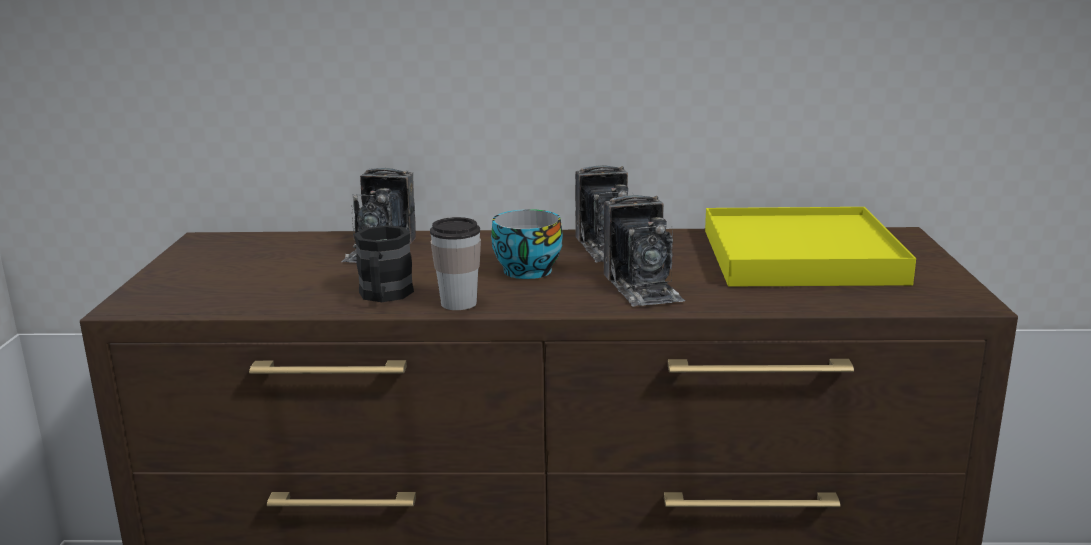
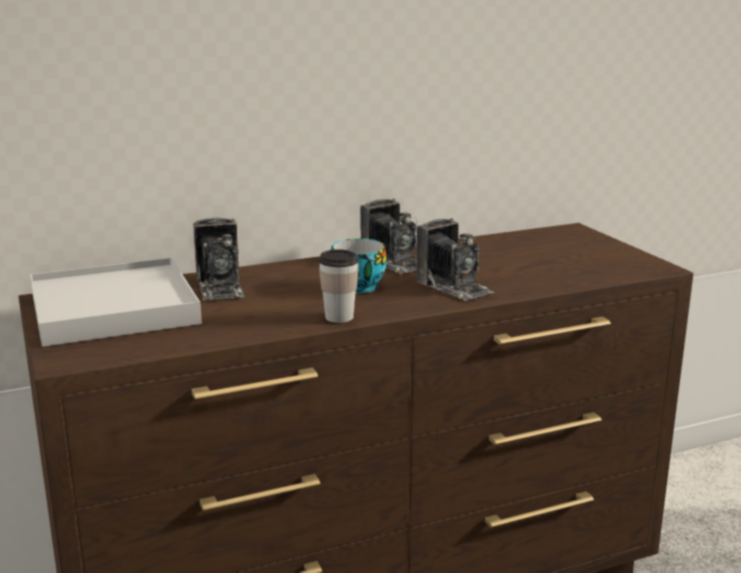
camera: 25 degrees left, 0 degrees up
(247, 258) = (114, 309): none -> white tray
(384, 296) = (275, 321): black mug -> none
(799, 256) = (529, 251): yellow tray -> none

